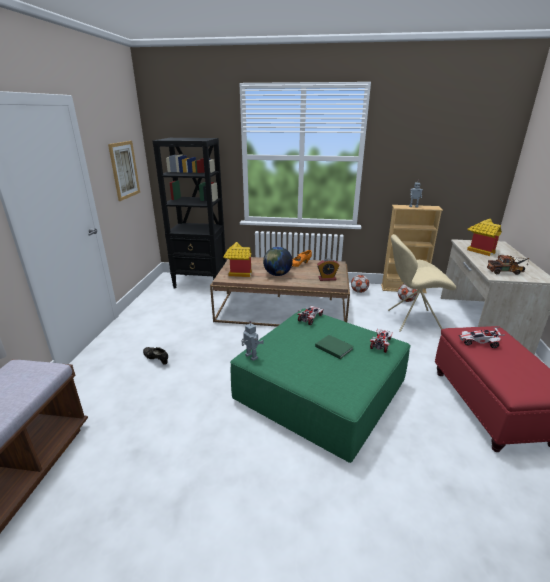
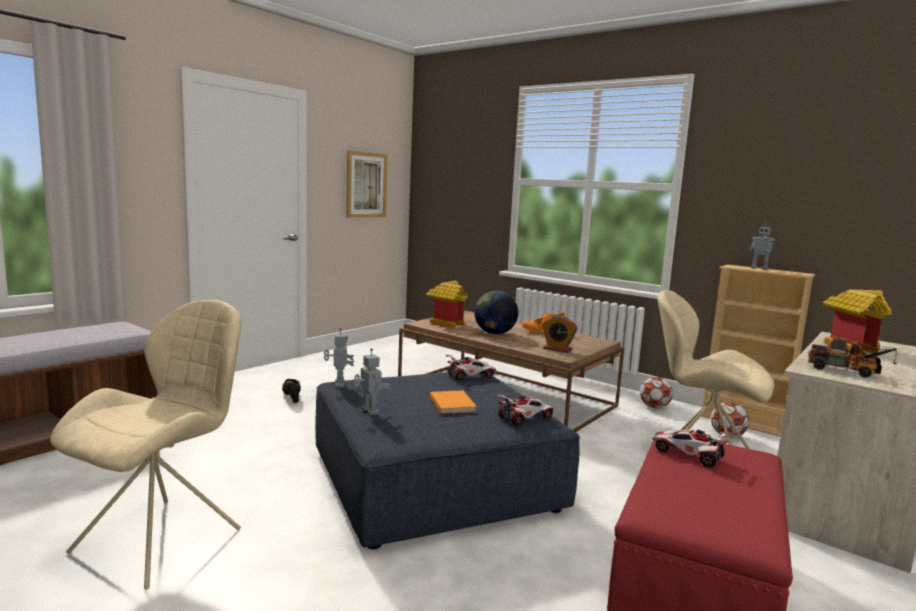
camera: 30 degrees right, 15 degrees down
(201, 282) = (436, 349): black bookcase -> none
(225, 525) = (163, 538): none -> beige chair
(303, 375) = (369, 411): none -> toy robot
(320, 392) = (434, 480): green ottoman -> blue ottoman
(333, 347) = (453, 404): green book -> orange book

